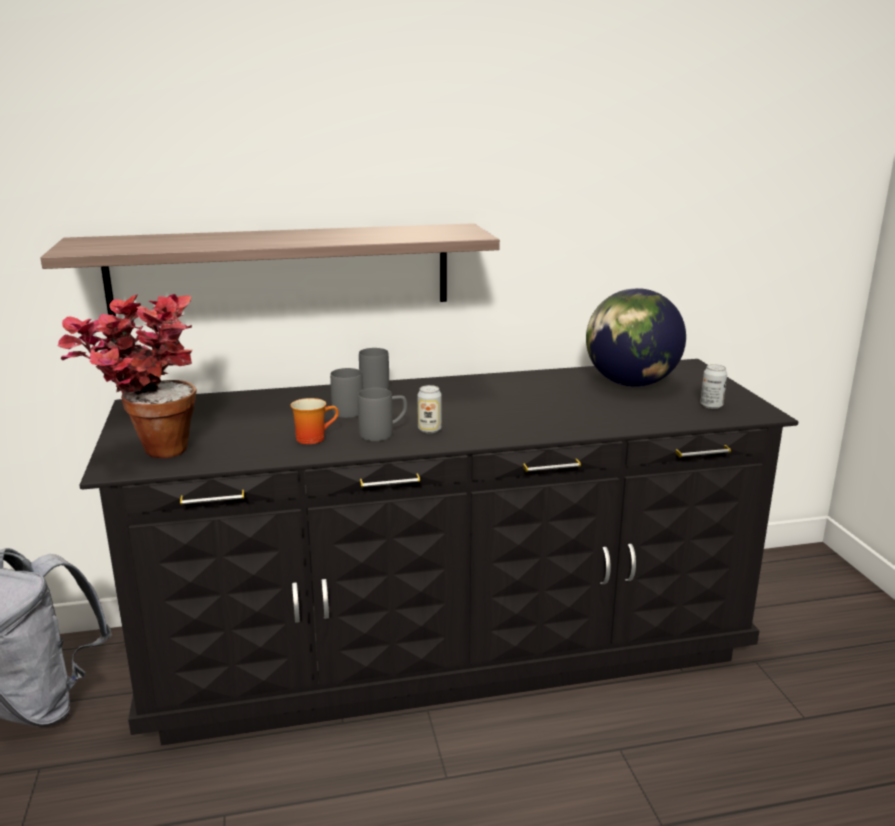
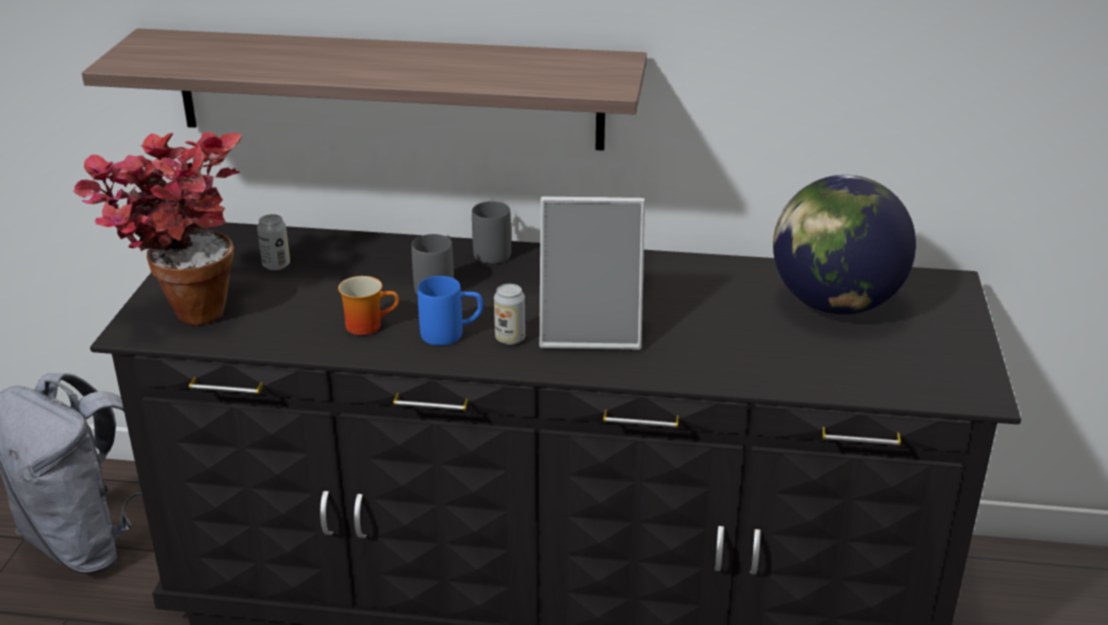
camera: 20 degrees right, 10 degrees up
(384, 433) = (452, 334): grey mug -> blue mug
(484, 418) = (591, 330): none -> picture frame
(711, 405) = (915, 367): can -> can (276, 265)

